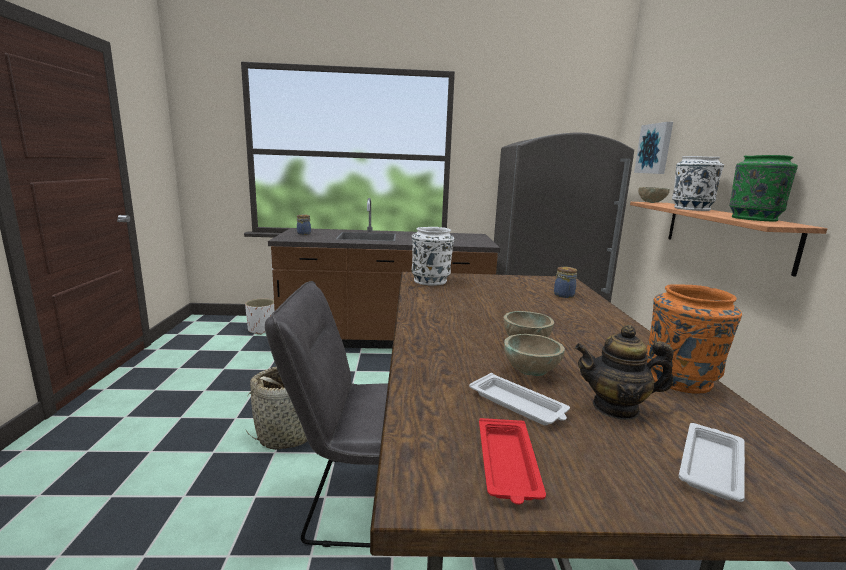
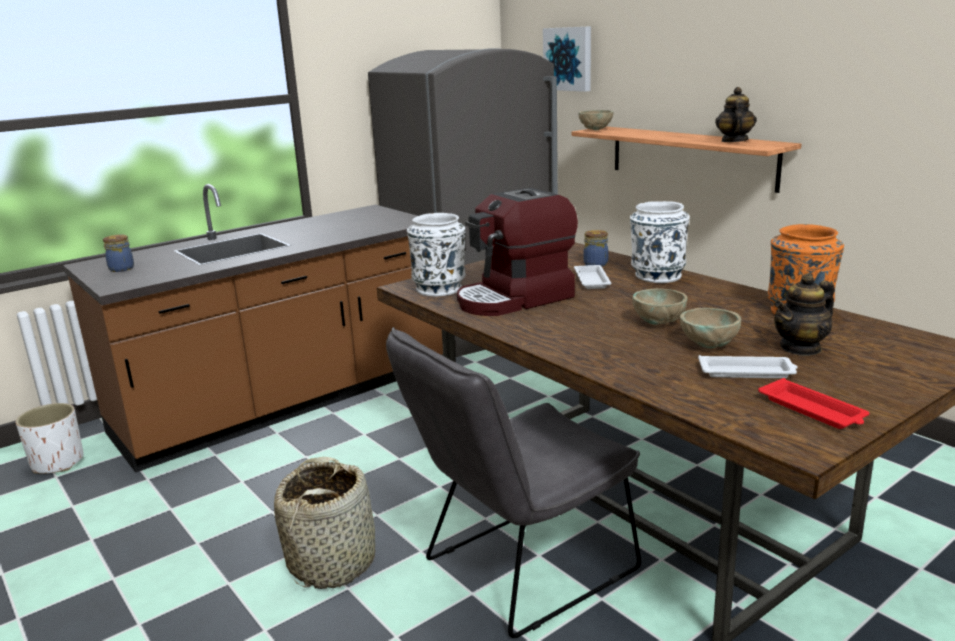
camera: 35 degrees left, 5 degrees up
(460, 298) = (515, 299): none -> coffee machine
(690, 209) = (655, 135): white vase -> white vase (657, 276)
(711, 465) = (895, 360): white tray -> white tray (591, 280)
(753, 218) = (734, 141): green vase -> teapot

